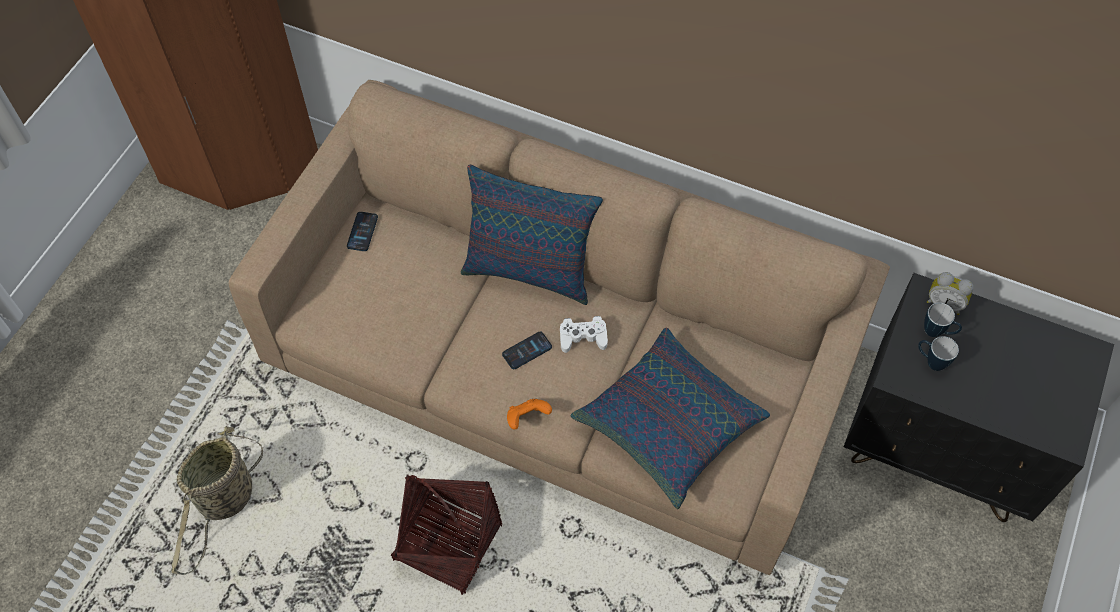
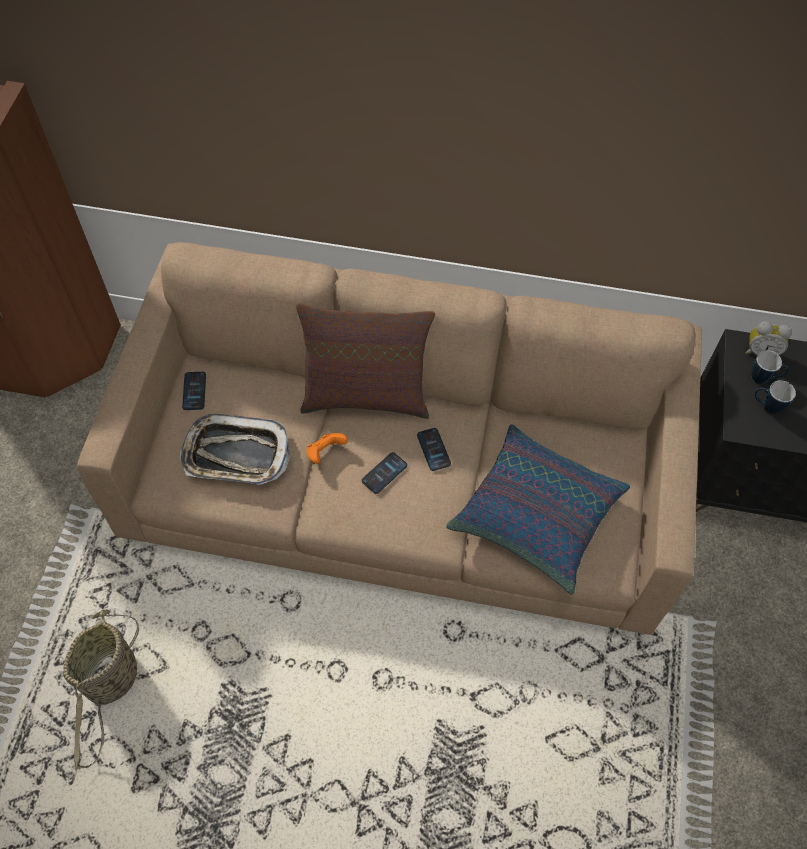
camera: 15 degrees left, 0 degrees up
(386, 302) = (236, 454): none -> tray
(448, 543) = (342, 673): basket -> none
(527, 418) = (402, 538): orange game controller -> orange game controller (325, 453)
(529, 273) = (366, 399): blue pillow -> brown pillow
(583, 337) = (433, 449): white game controller -> phone

